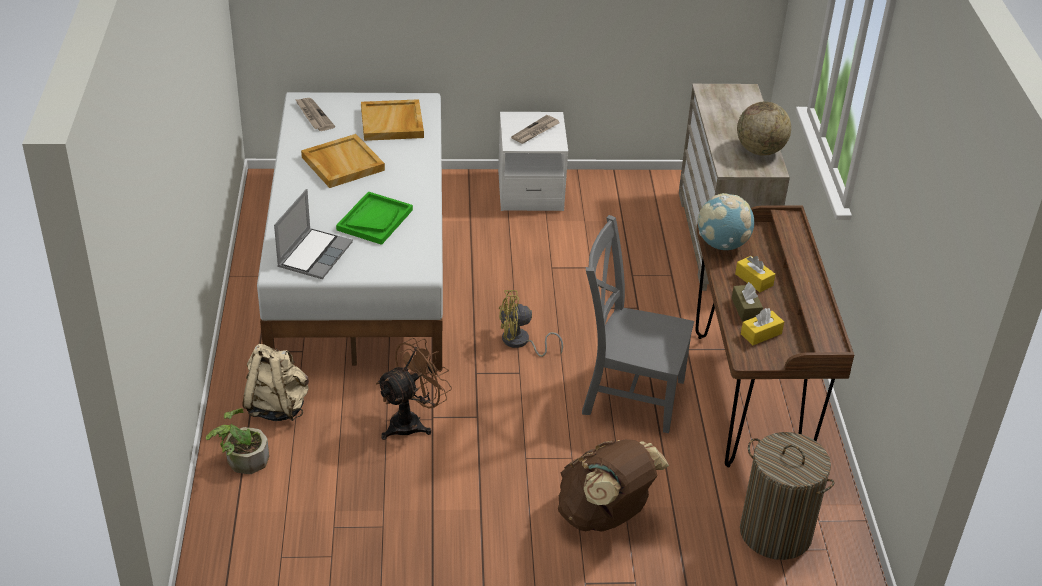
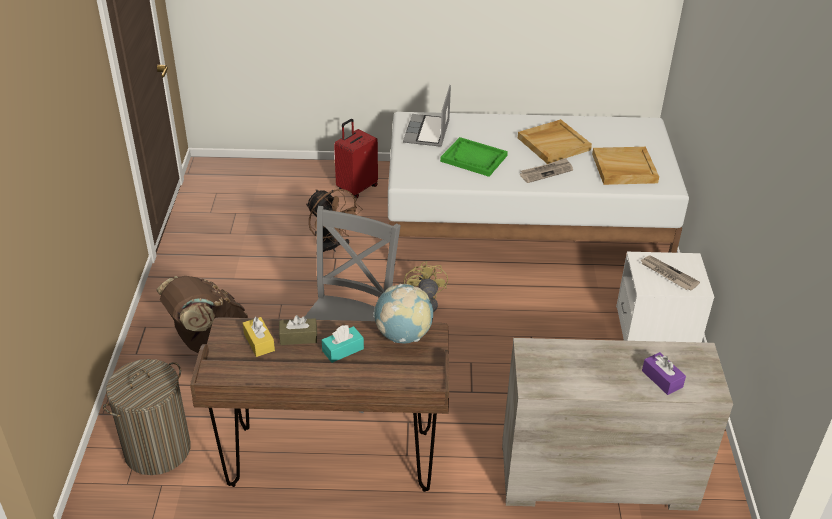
camera: 95 degrees right, 0 degrees up
(242, 459) = (307, 175): potted plant -> none
(277, 406) = (356, 188): beige backpack -> red suitcase
(313, 116) = (625, 130): newspaper -> newspaper (546, 172)
(314, 254) = (427, 132): laptop -> laptop turned 75 degrees clockwise
(743, 110) = (662, 379): none -> purple tissue box
(754, 280) = (343, 350): yellow tissue box -> turquoise tissue box
(760, 150) = (571, 380): globe -> none

